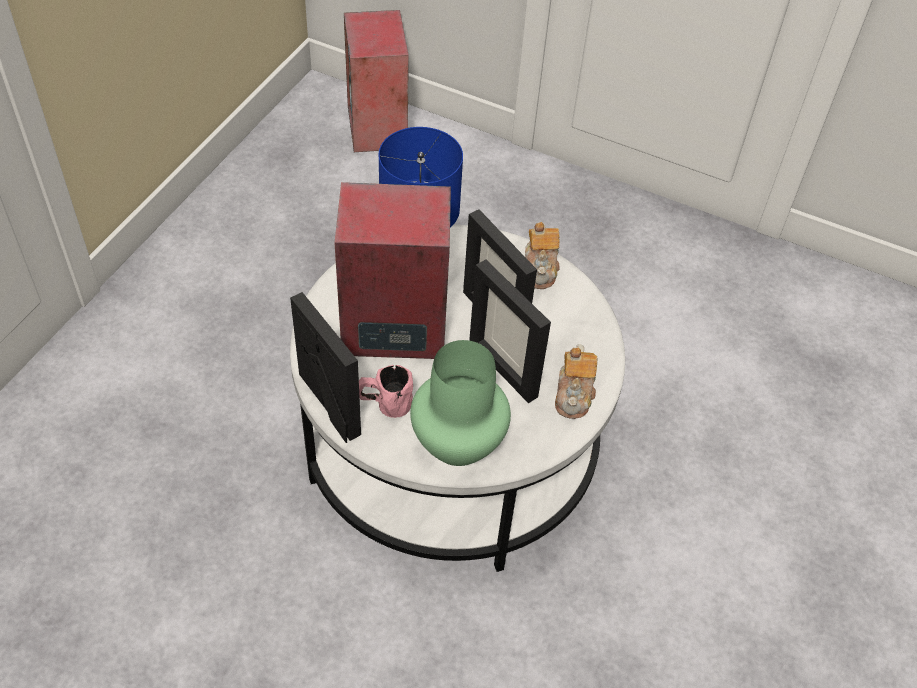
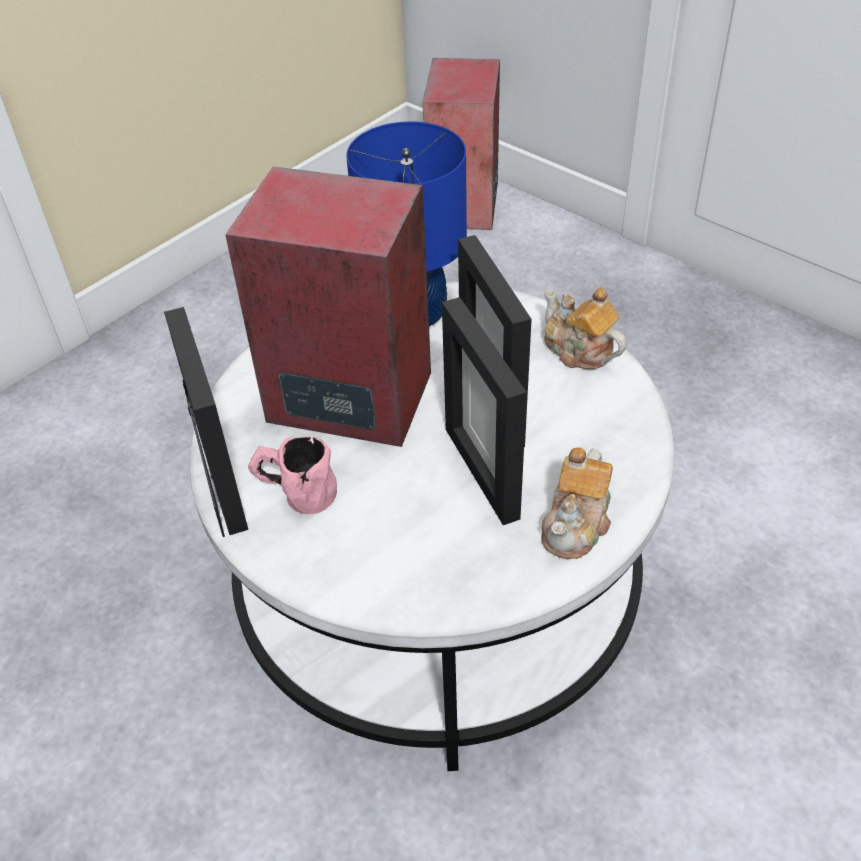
camera: 20 degrees right, 5 degrees down
(458, 441) = (381, 561): green vase -> none
(540, 269) = (578, 350): teapot -> teapot turned 120 degrees clockwise

